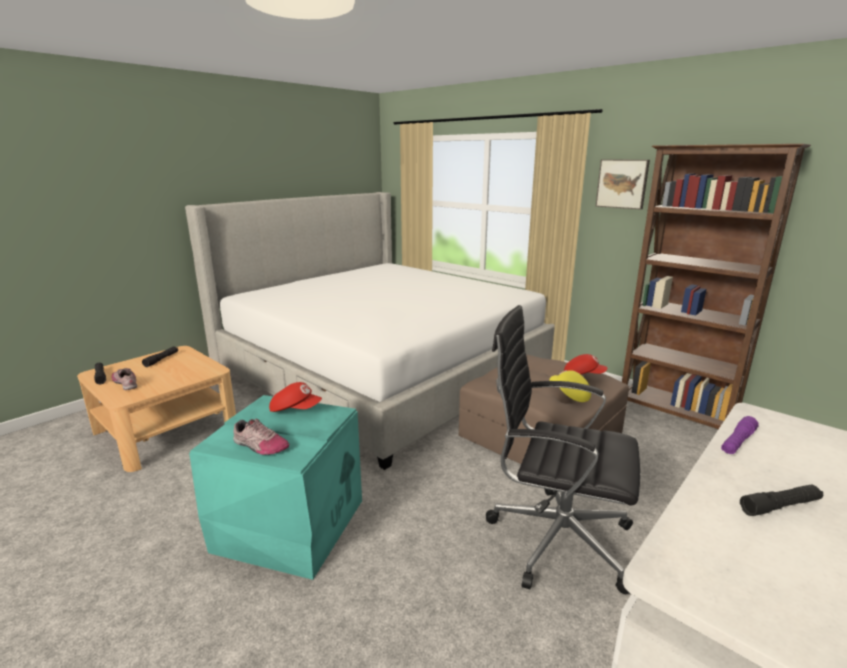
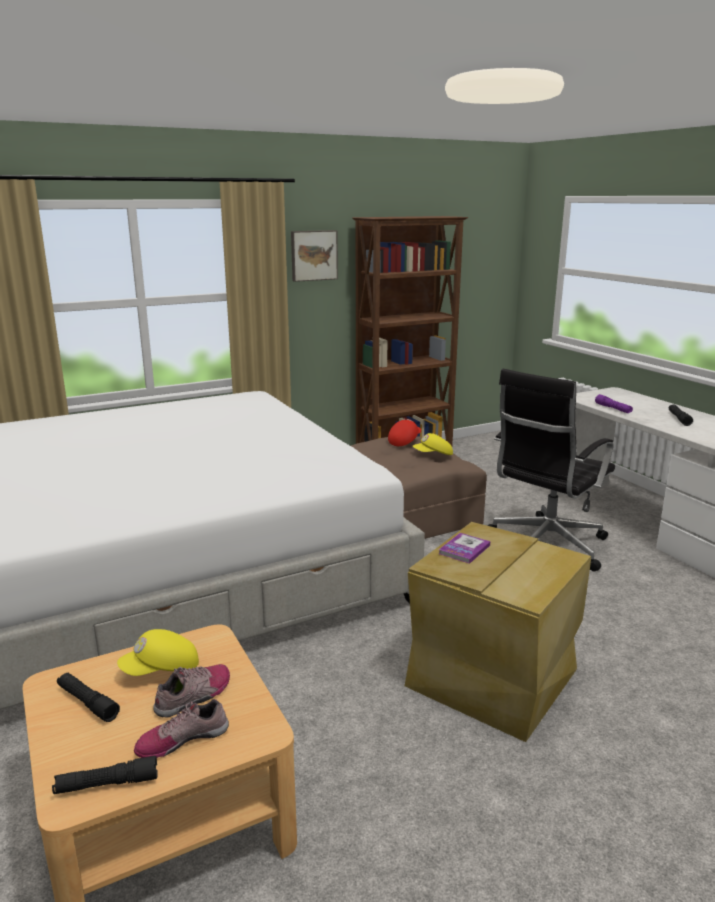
camera: 70 degrees left, 0 degrees up
(185, 367) = (162, 670): none -> yellow cap
(260, 446) = (540, 573): shoe -> shoe (194, 696)
(290, 526) = (495, 677): turquoise storage box -> beige storage box
(296, 409) = (464, 549): red cap -> book

